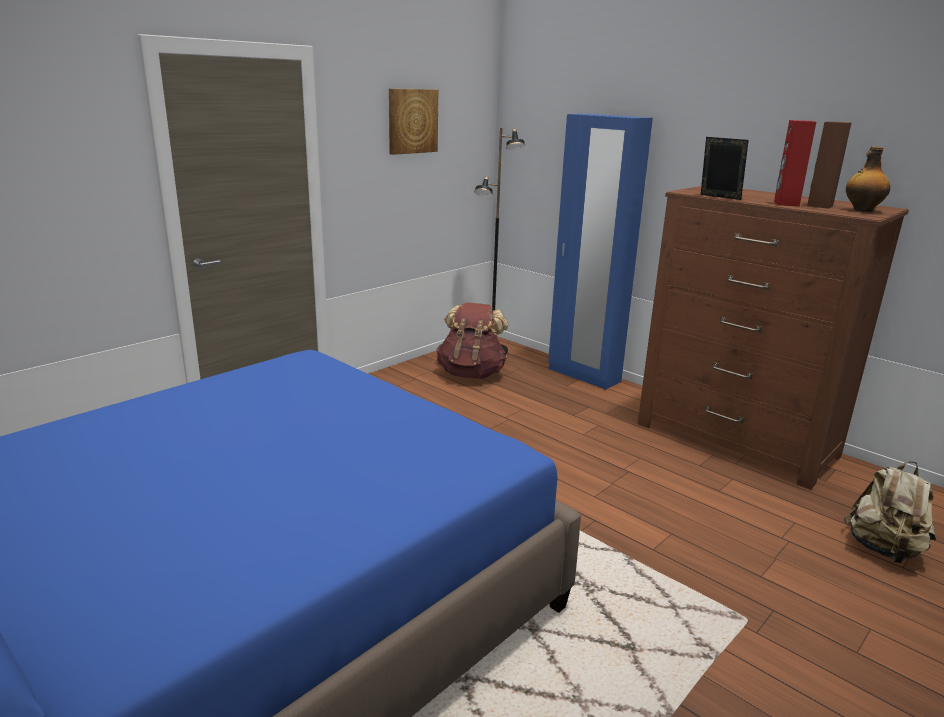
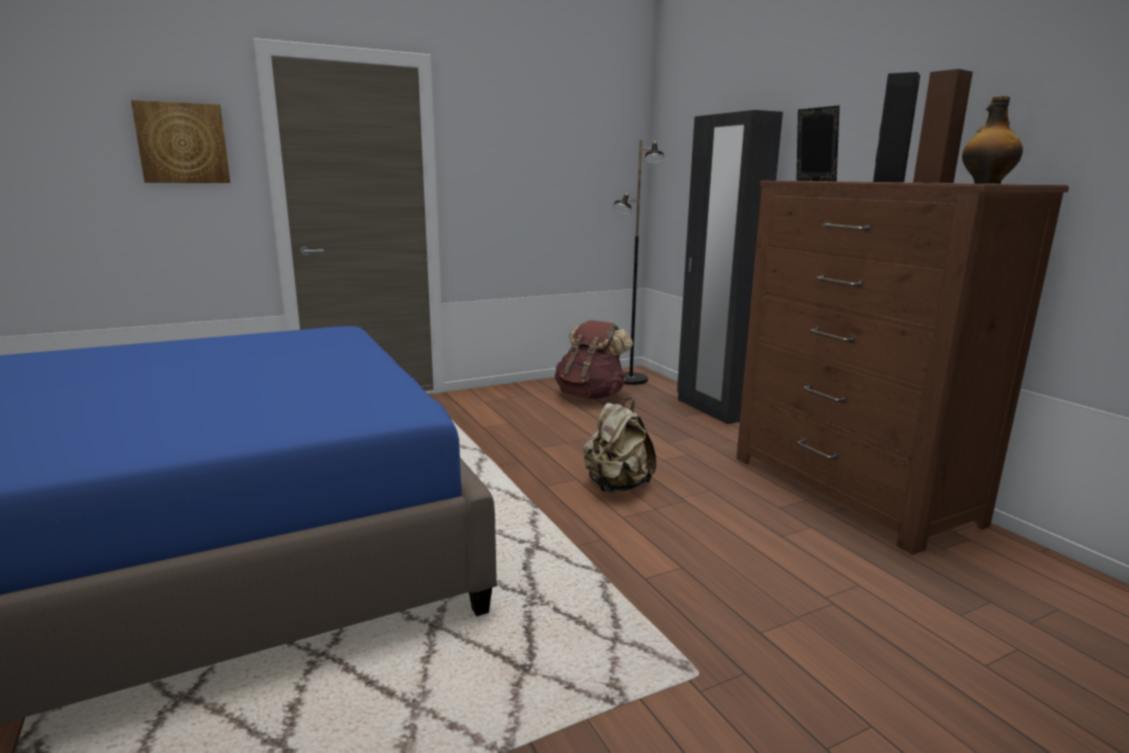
camera: 20 degrees right, 5 degrees down
(412, 121) = (545, 133): picture -> picture (182, 143)
(583, 375) = (712, 409): blue wardrobe -> black wardrobe
(785, 204) = (888, 182): red speaker -> black speaker
(883, 549) = (971, 639): beige backpack -> beige backpack (616, 486)

